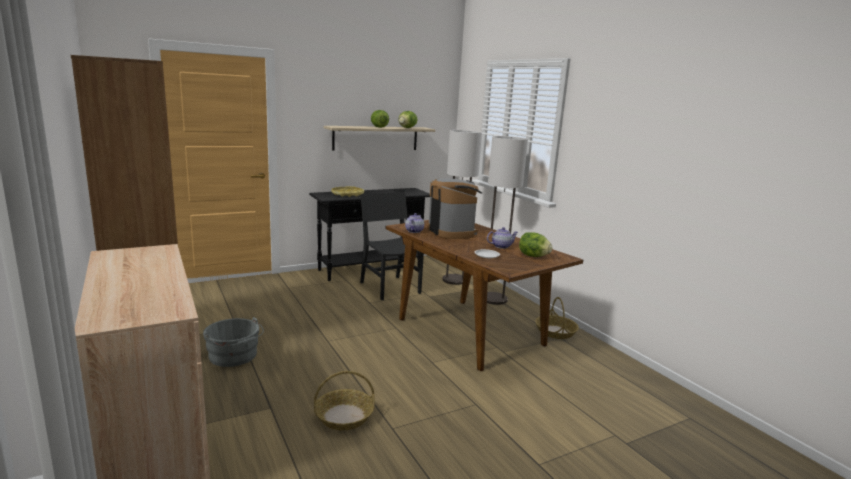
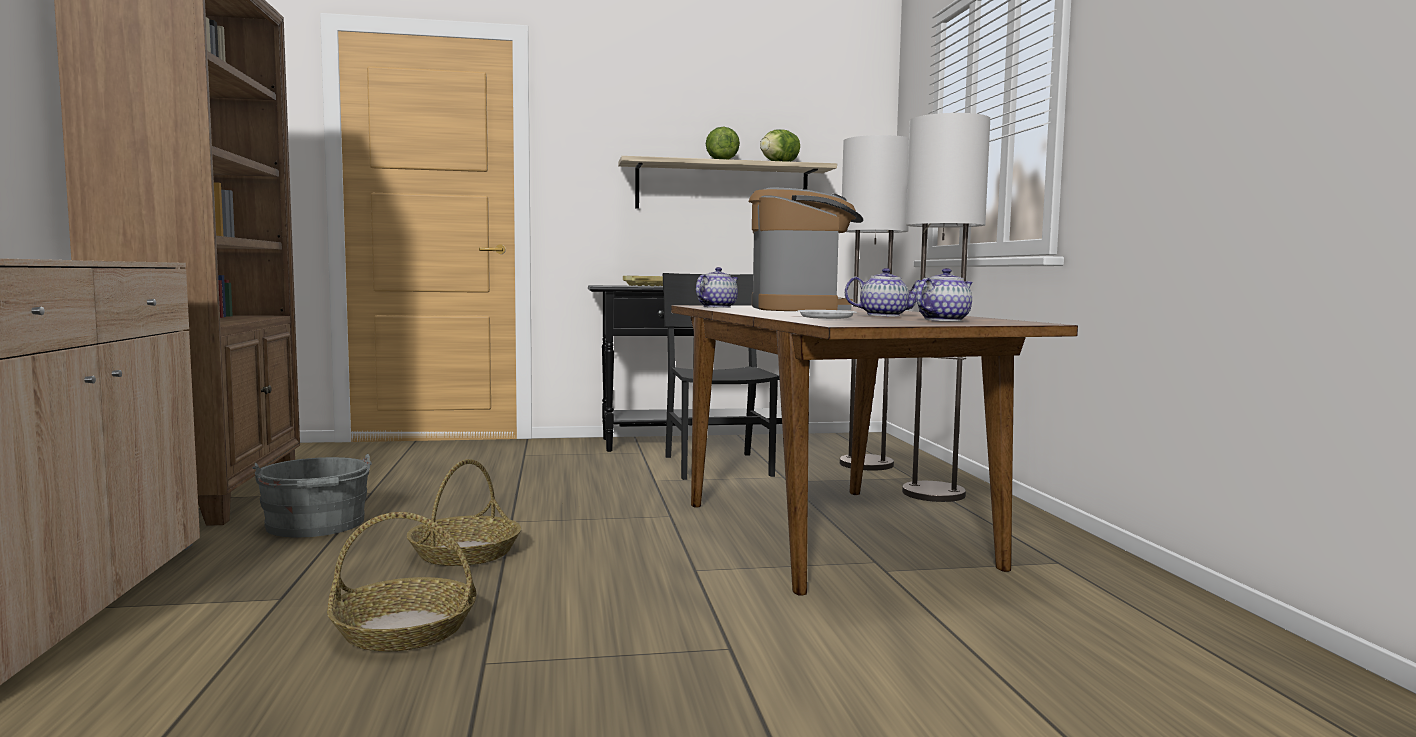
camera: 20 degrees right, 10 degrees down
(533, 256) = (944, 320): lettuce -> teapot
(555, 332) = (1052, 551): basket -> basket (465, 553)

